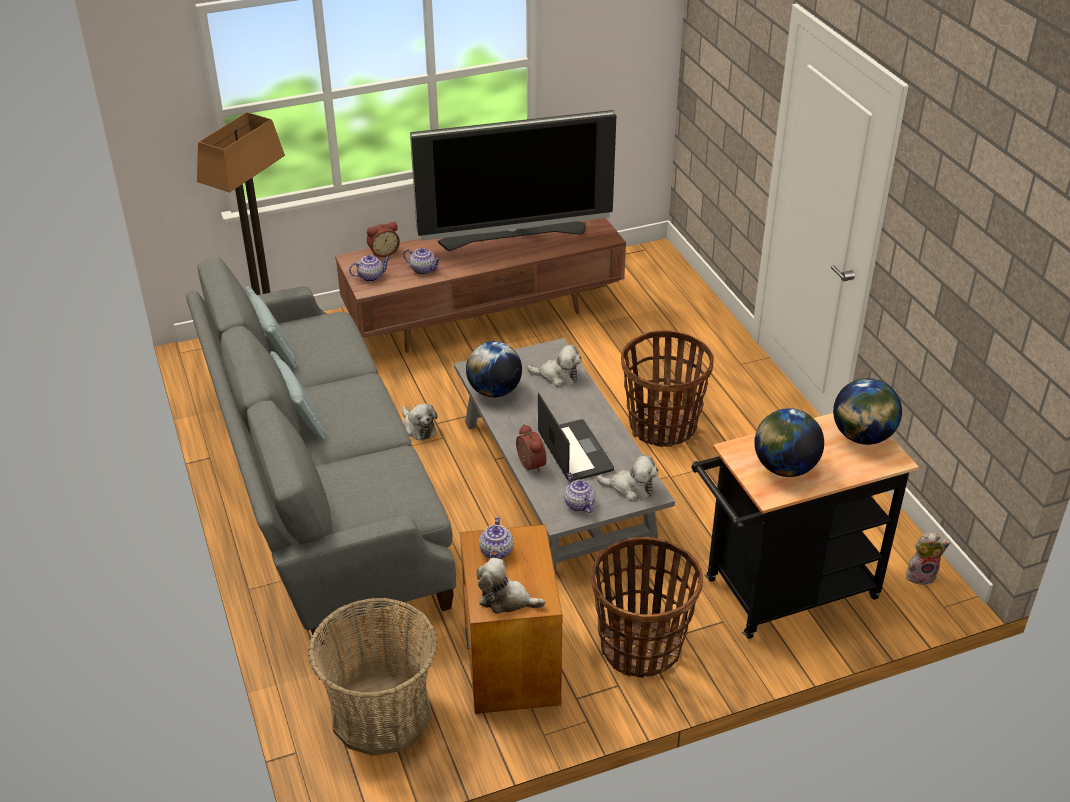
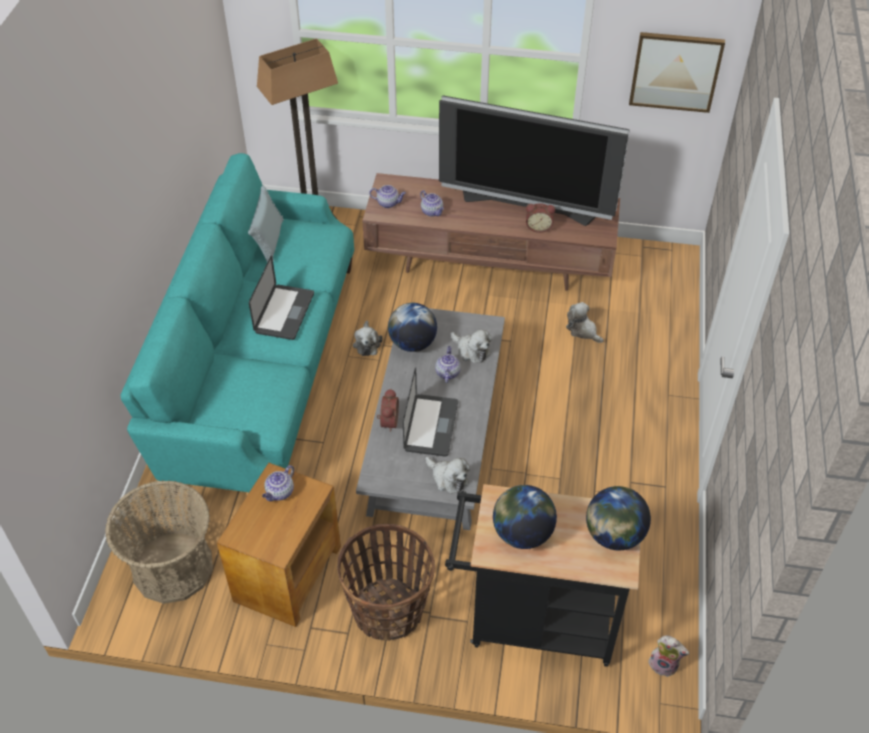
camera: 30 degrees right, 10 degrees up
(301, 417) = (243, 310): blue pillow -> none
(322, 494) = (260, 370): grey sofa -> turquoise sofa
(350, 403) = (284, 313): none -> laptop
(383, 252) = (414, 183): alarm clock -> alarm clock (538, 227)
(506, 599) = (255, 536): plush toy -> plush toy (583, 330)
(578, 504) = (397, 473): teapot -> teapot (447, 372)
(620, 51) = (675, 71): none -> picture
(662, 427) = (555, 425): basket -> none

